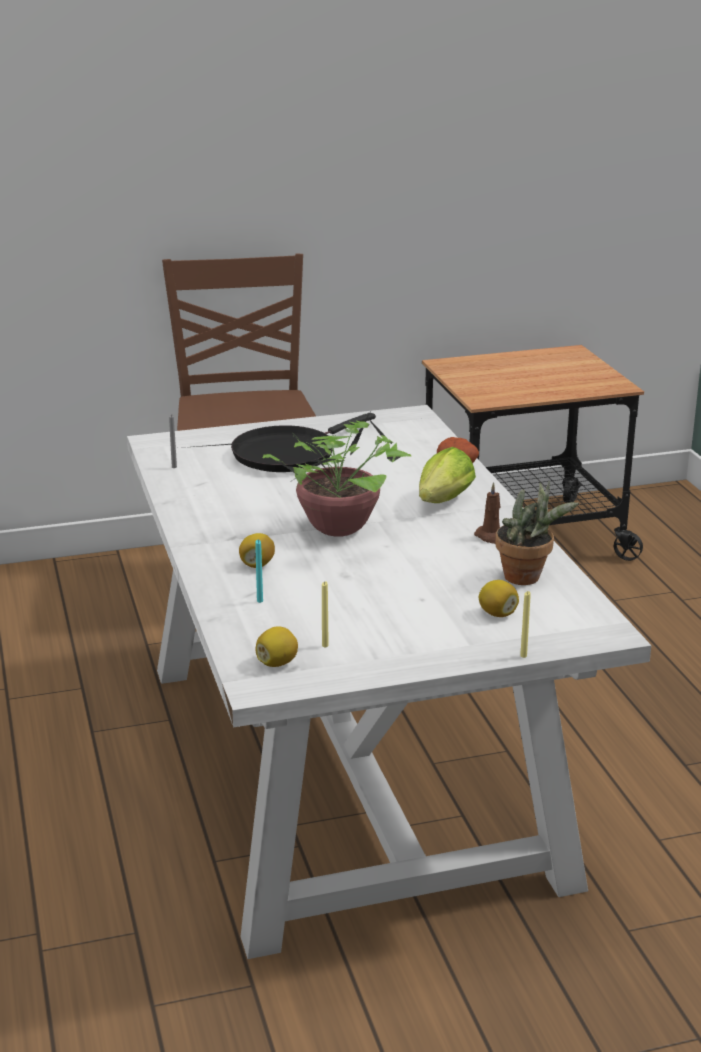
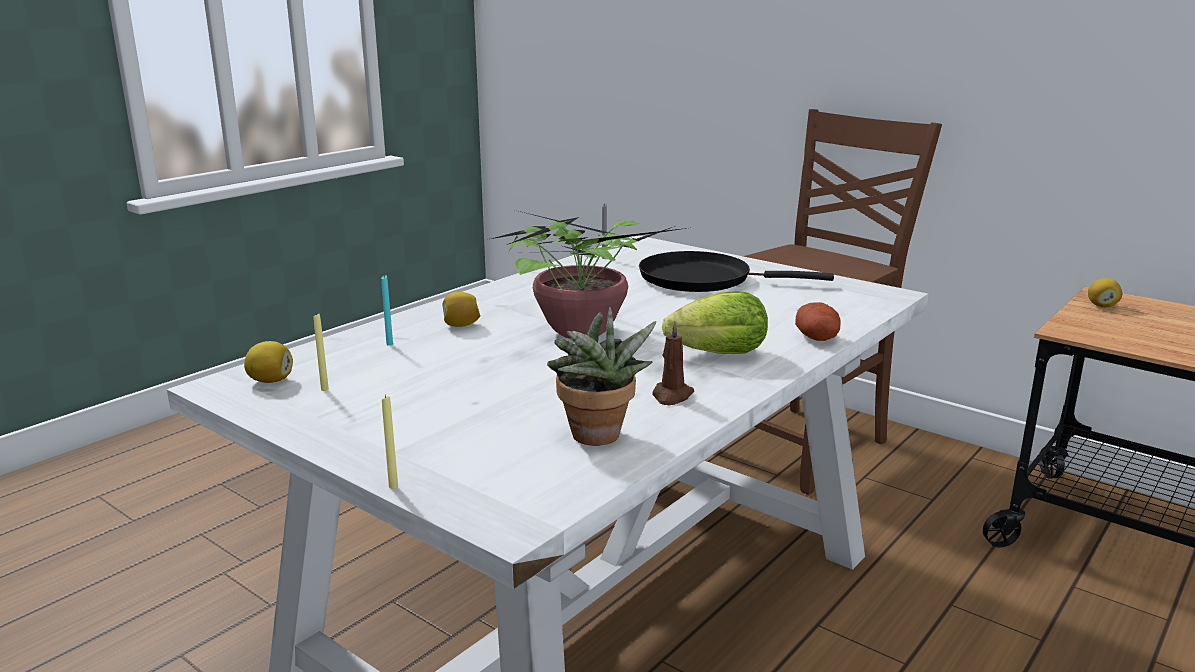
camera: 55 degrees right, 5 degrees down
(497, 613) = (485, 446): lemon -> lemon (1101, 306)

